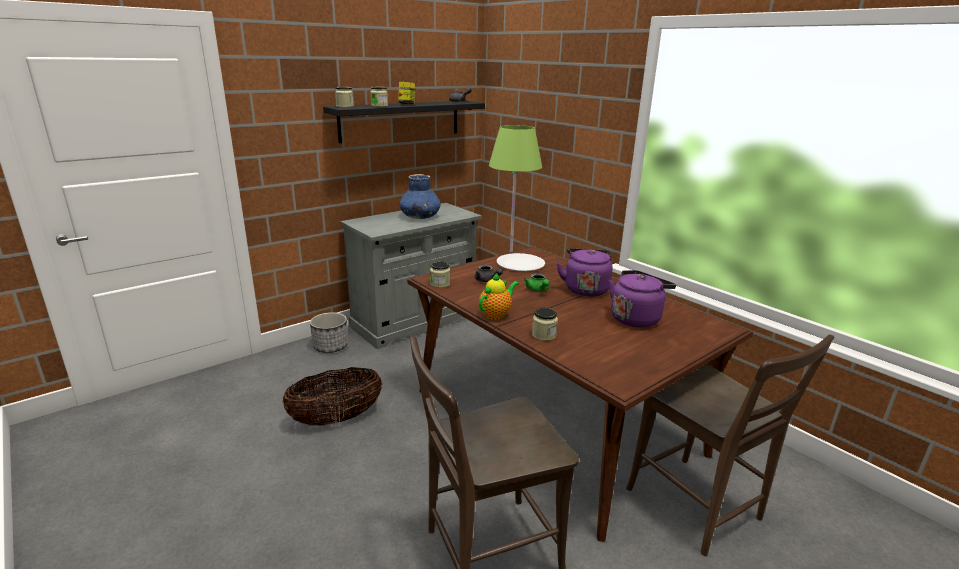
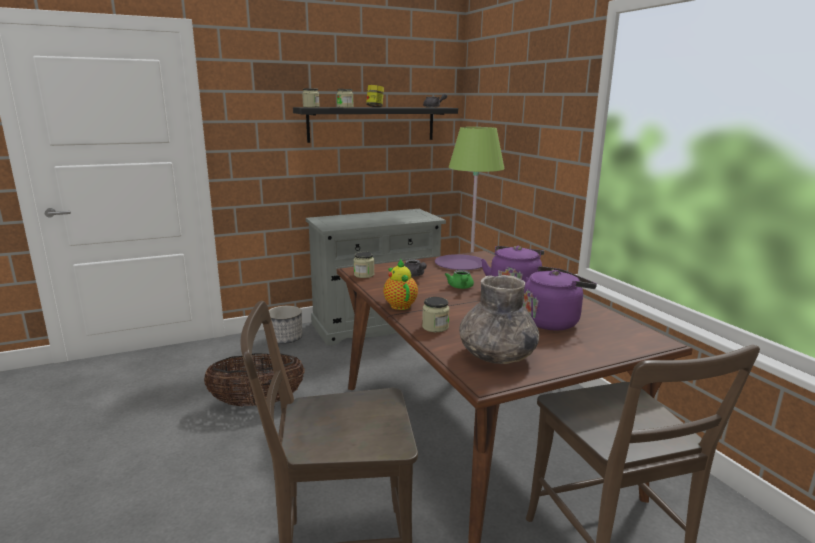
camera: 15 degrees right, 5 degrees down
(420, 217) = (382, 218): blue vase -> none
(496, 315) = (399, 305): teapot -> teapot turned 75 degrees counterclockwise
(520, 264) = (460, 264): white plate -> purple plate
(613, 359) = (496, 356): none -> grey vase

